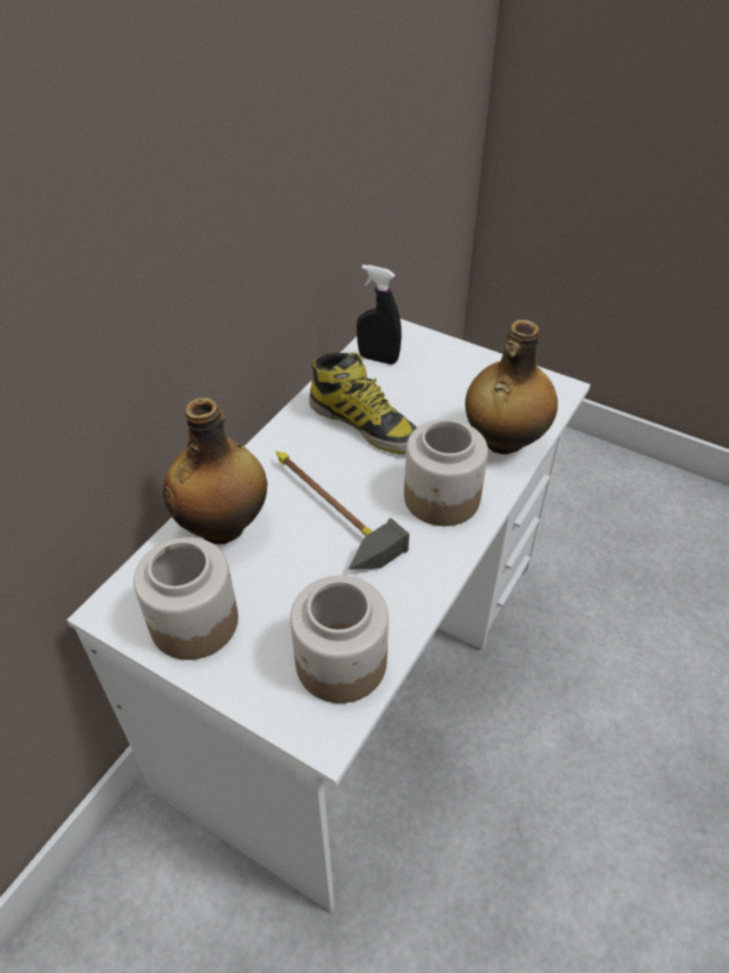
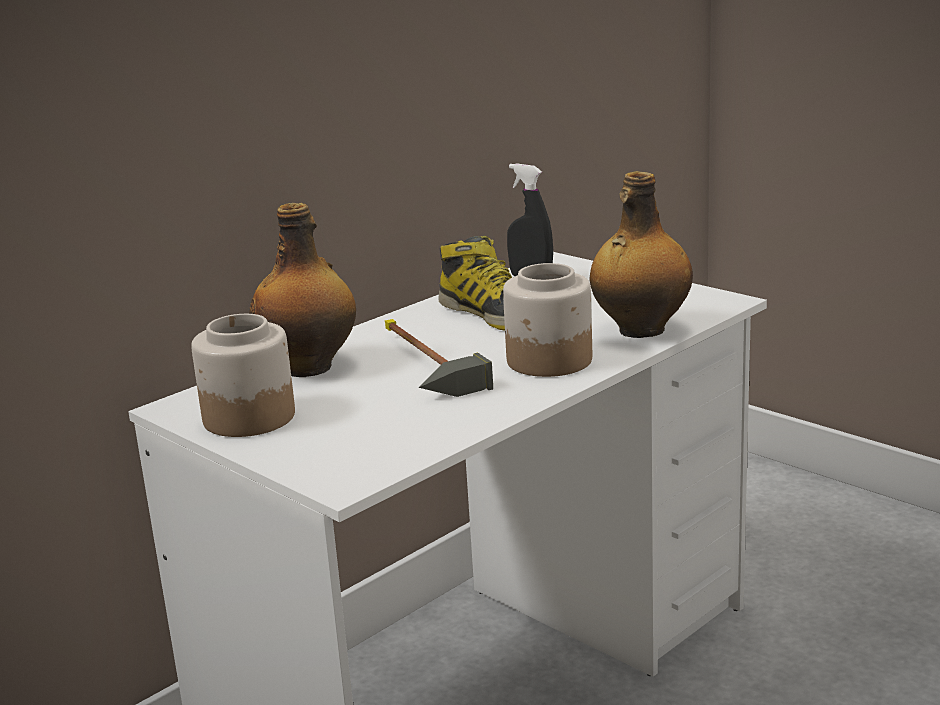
camera: 15 degrees right, 25 degrees down
(341, 664) = (382, 448): jar -> none

